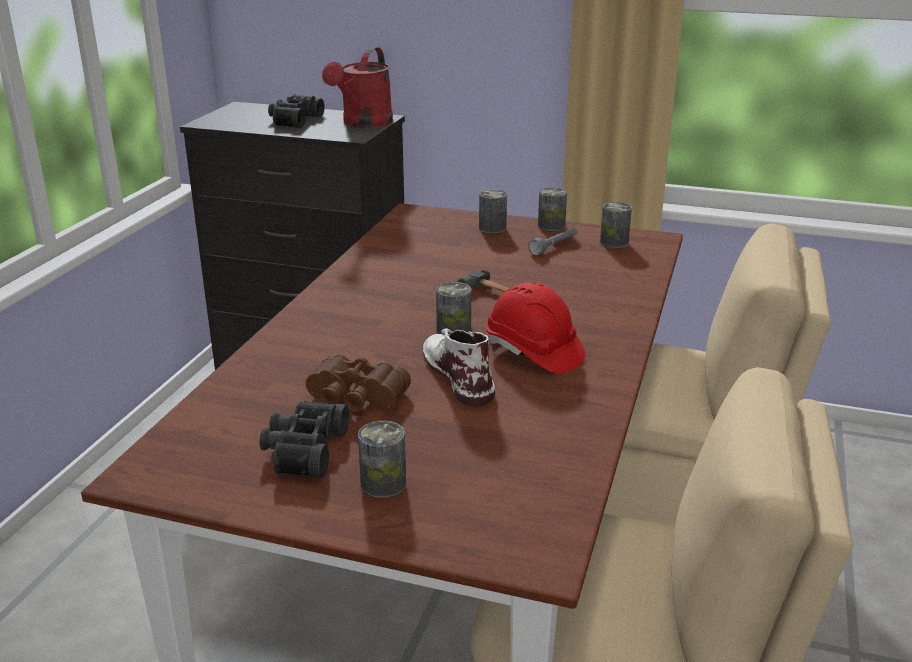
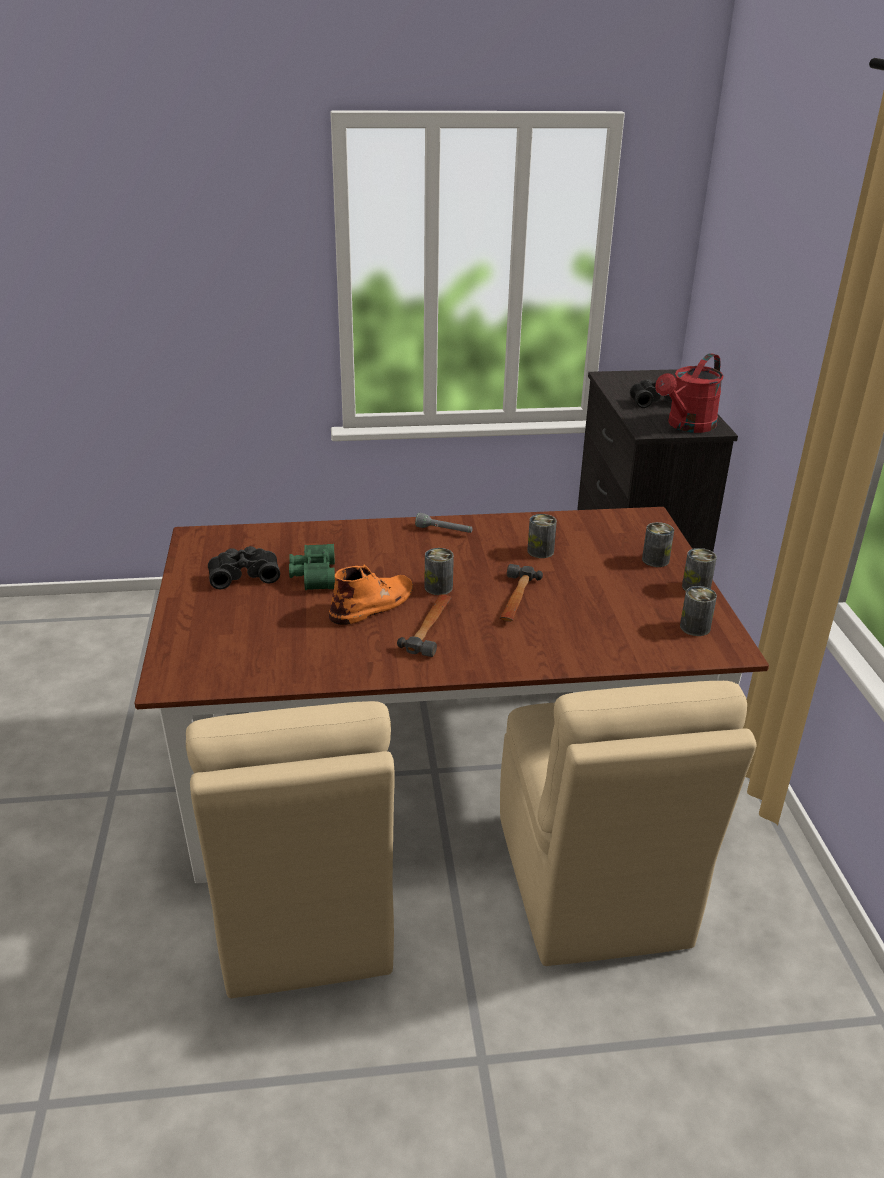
camera: 65 degrees right, 5 degrees up
(355, 400) = (312, 575): brown binoculars -> green binoculars
(363, 123) = (687, 426): red watering can -> red watering can turned 45 degrees counterclockwise
(383, 484) = (221, 610): can -> can (540, 551)
(458, 374) = (373, 604): white boot -> orange boot
(533, 352) = (431, 628): red hard hat -> hammer
(554, 246) = (649, 598): grey flashlight -> grey flashlight (444, 531)

